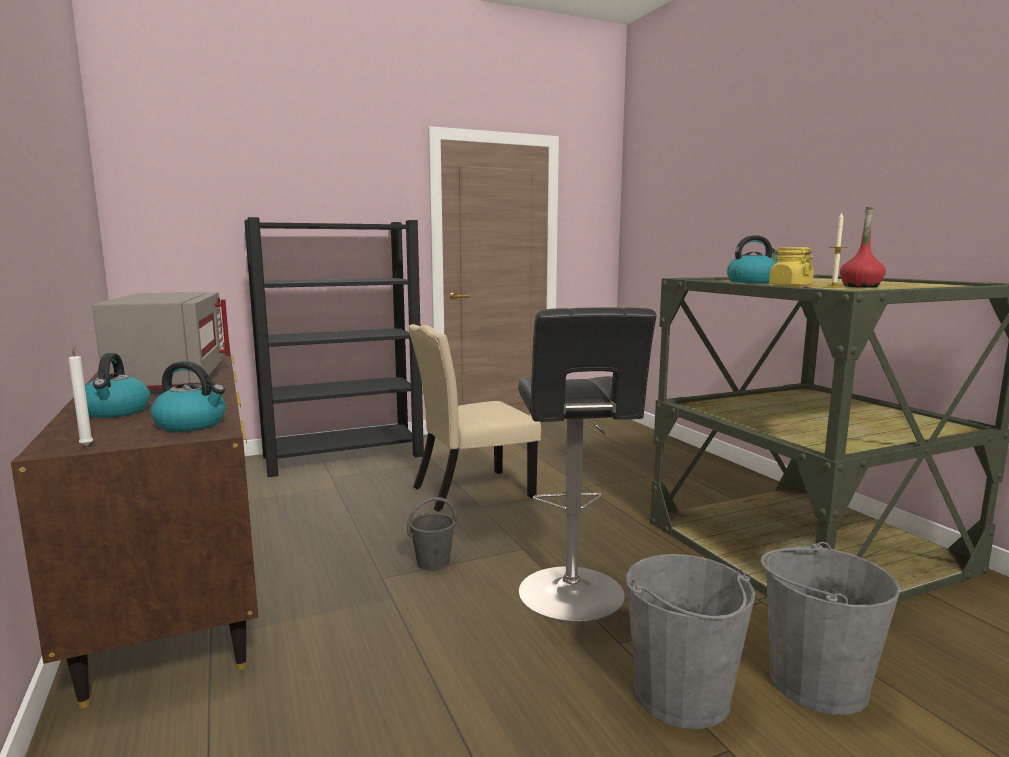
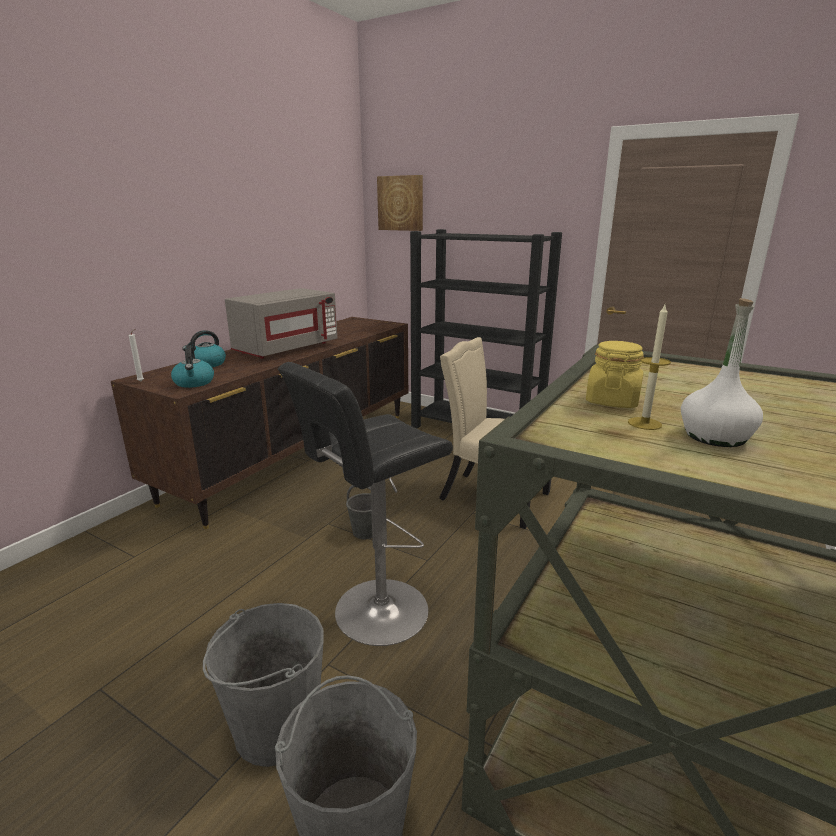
camera: 55 degrees right, 10 degrees up
(171, 186) = (401, 203): none -> picture
(752, 282) = (666, 378): kettle -> none
(860, 286) = (715, 436): red bottle -> white bottle

